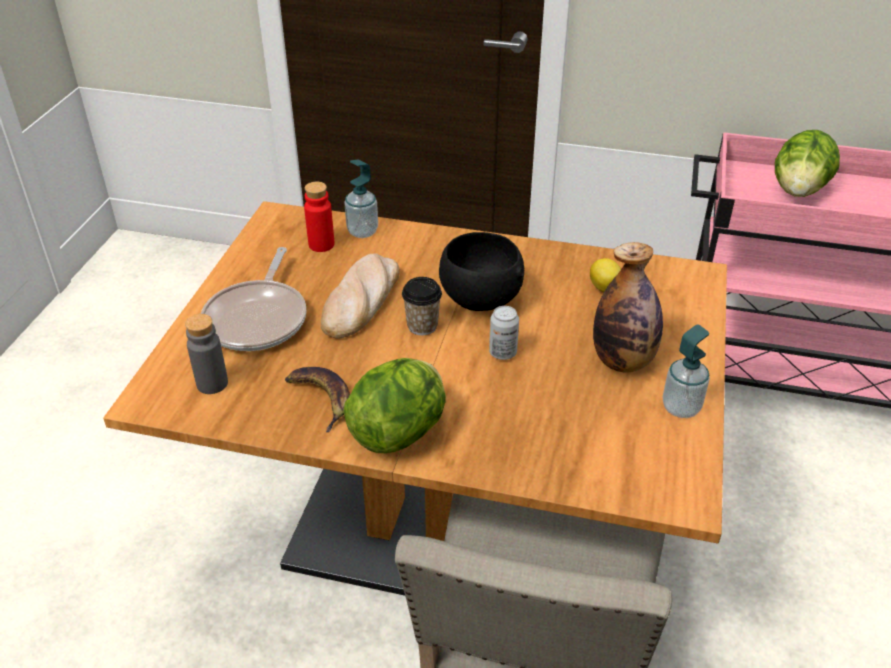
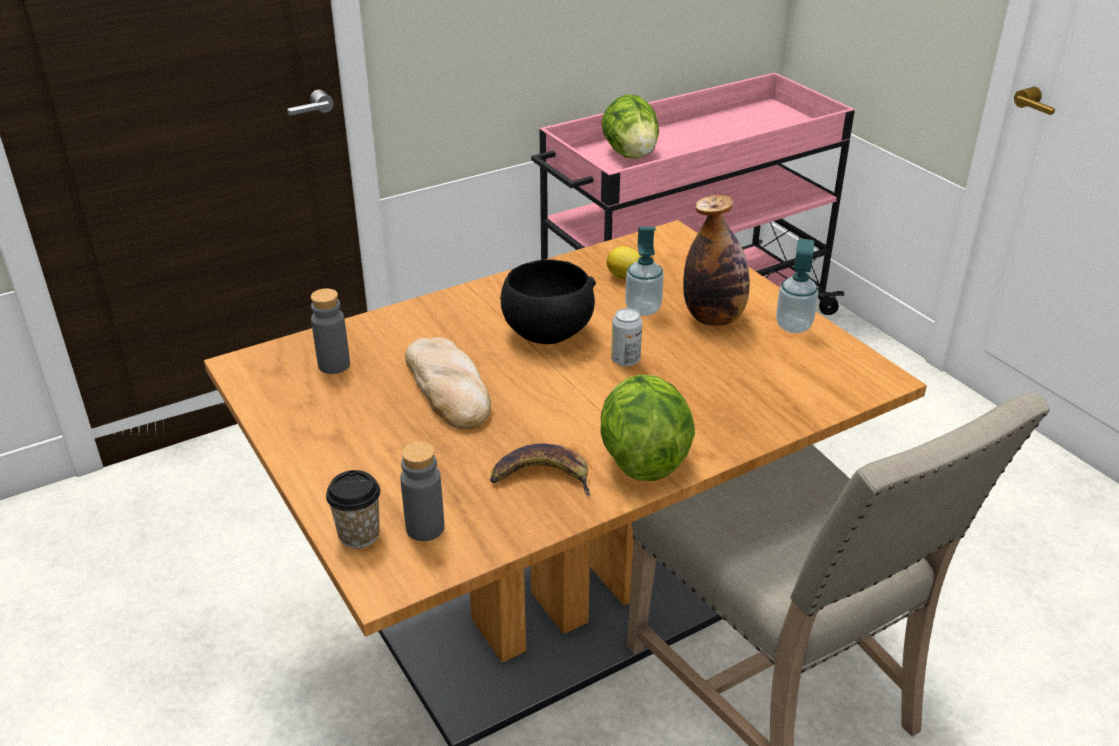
camera: 45 degrees left, 5 degrees down
(258, 318) = (377, 454): frying pan -> none
(321, 244) = (334, 365): red bottle -> grey bottle
(362, 232) = (356, 335): soap dispenser -> soap dispenser (643, 309)
(422, 326) = (533, 377): cup -> cup (359, 534)

